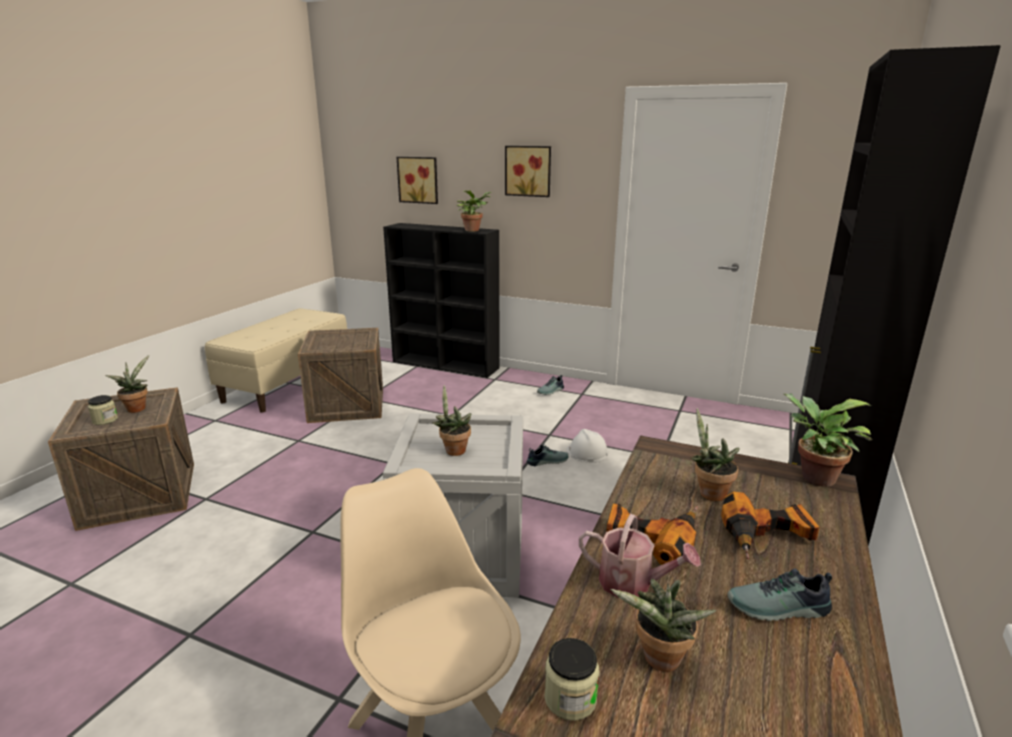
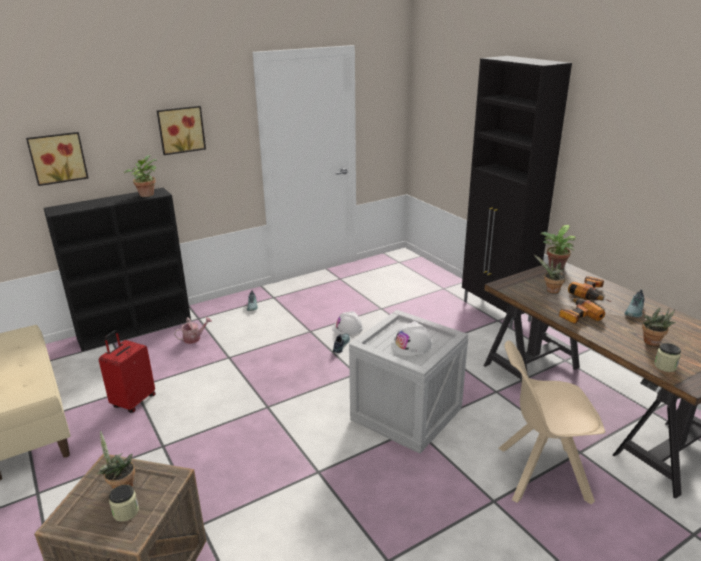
camera: 55 degrees left, 5 degrees up
(347, 405) = (133, 401): crate -> red suitcase
(453, 450) = (411, 345): potted plant -> white hard hat
(633, 583) = (606, 331): watering can -> watering can (194, 338)

